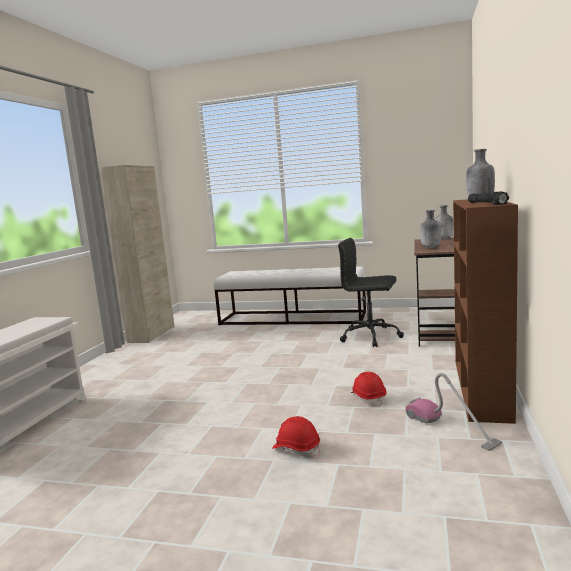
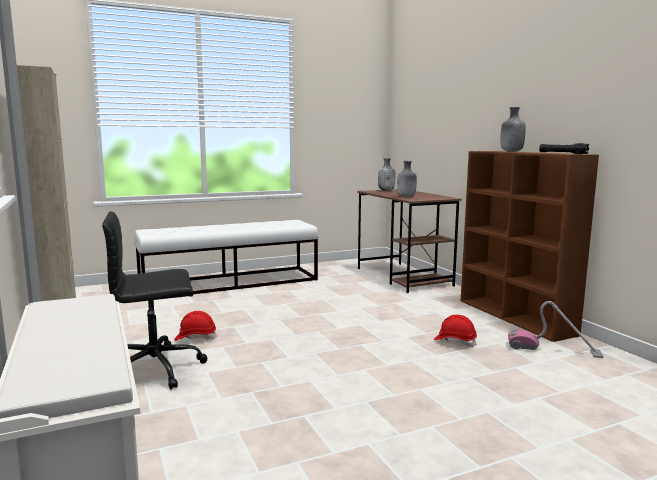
camera: 40 degrees left, 0 degrees up
(296, 449) = (486, 397): red hard hat -> red hard hat (195, 338)
(372, 336) = (351, 290): black office chair -> black office chair (157, 368)

